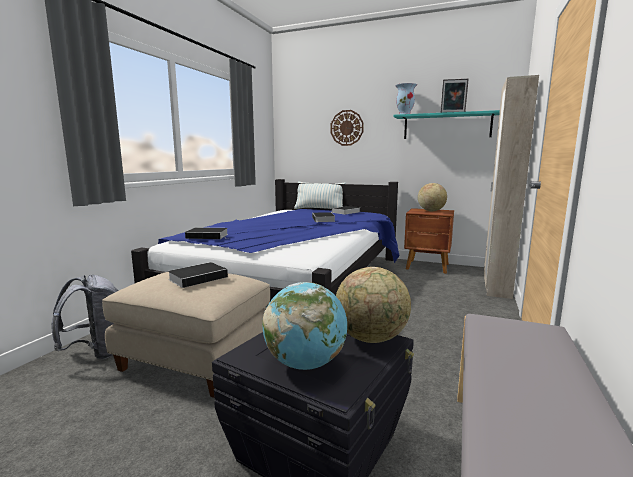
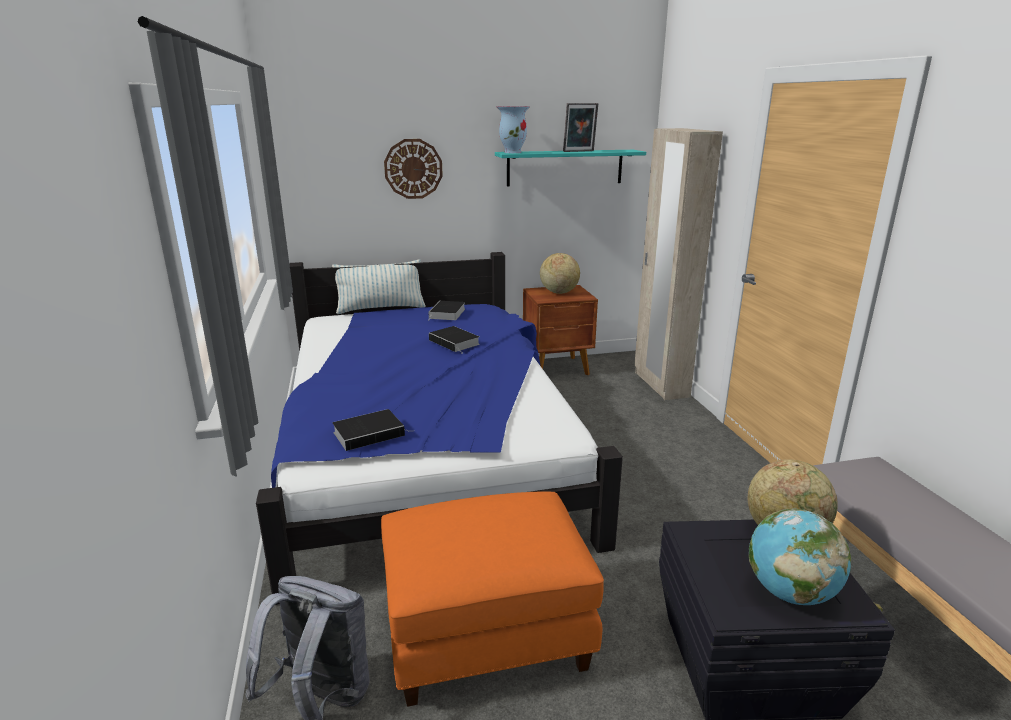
camera: 35 degrees left, 10 degrees up
(197, 359) = (486, 632): beige ottoman -> orange ottoman
(199, 278) = (499, 522): book -> none

